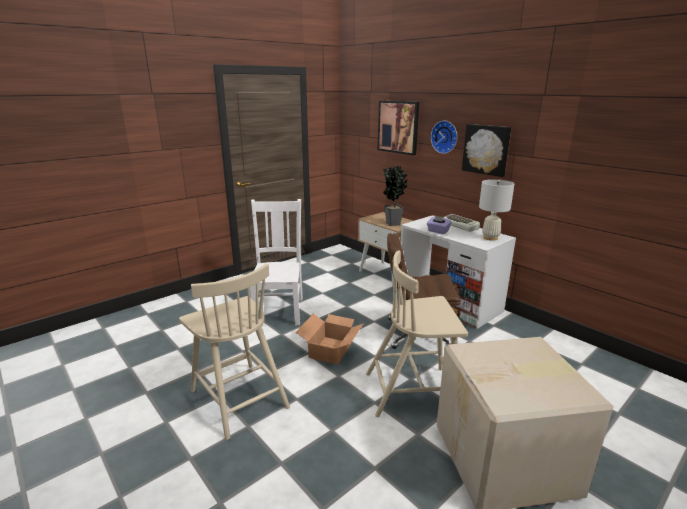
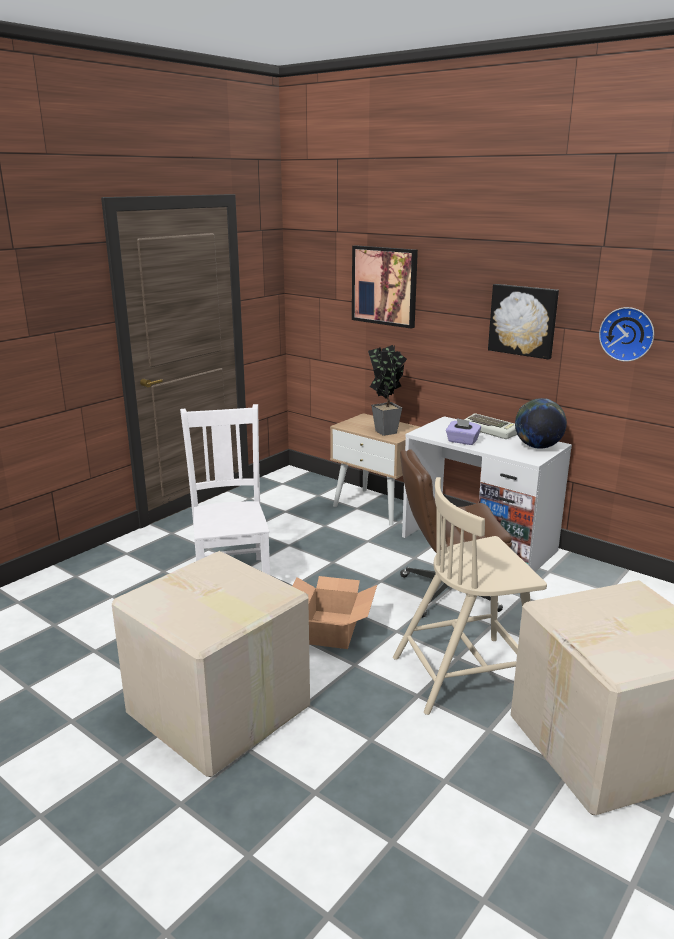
camera: 10 degrees left, 0 degrees up
(238, 397) = (218, 712): beige chair -> cardboard box
(445, 137) = (460, 301): wall clock -> wall clock (627, 333)
(490, 238) = (537, 447): white table lamp -> globe

